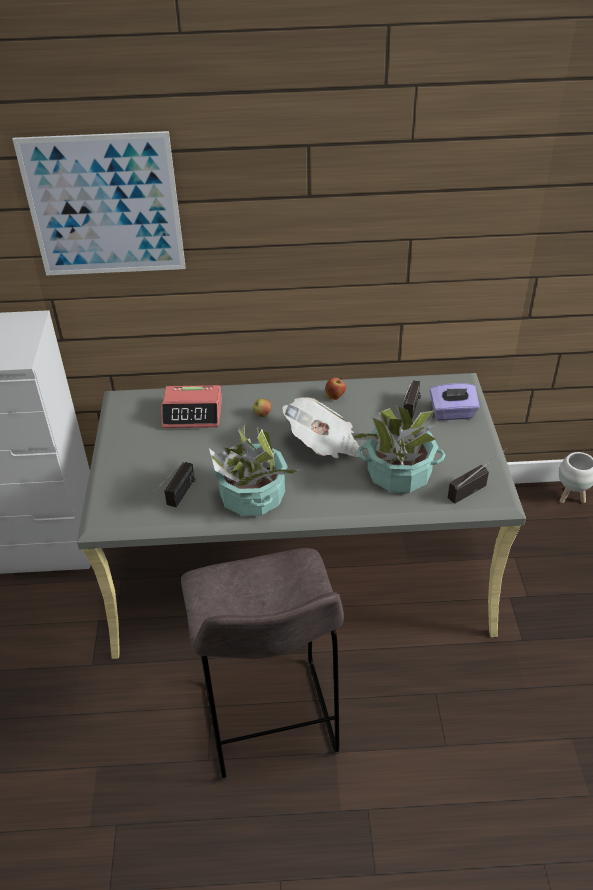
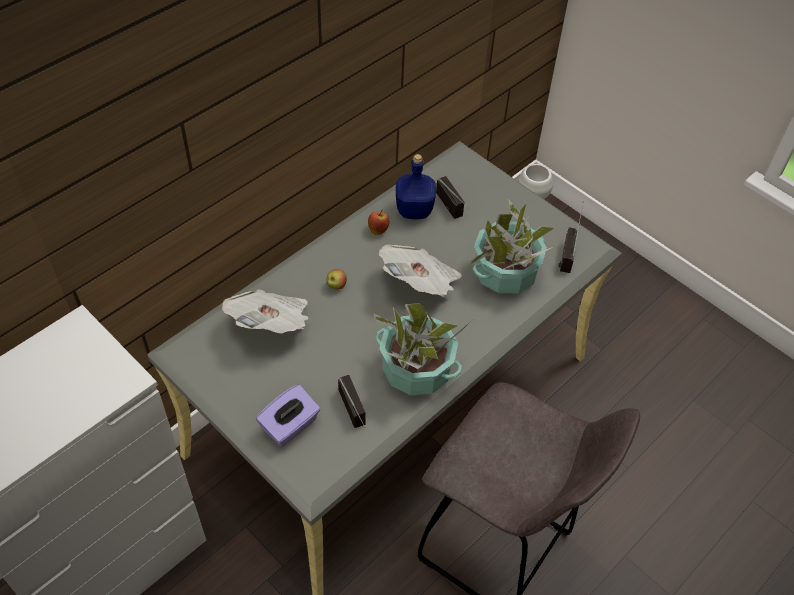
camera: 45 degrees left, 10 degrees up
(104, 206) = (128, 156): picture -> none
(193, 413) = (271, 324): alarm clock -> newspaper
(378, 398) = (415, 210): none -> blue bottle
(452, 413) = (486, 191): purple tissue box -> purple tissue box (290, 426)

